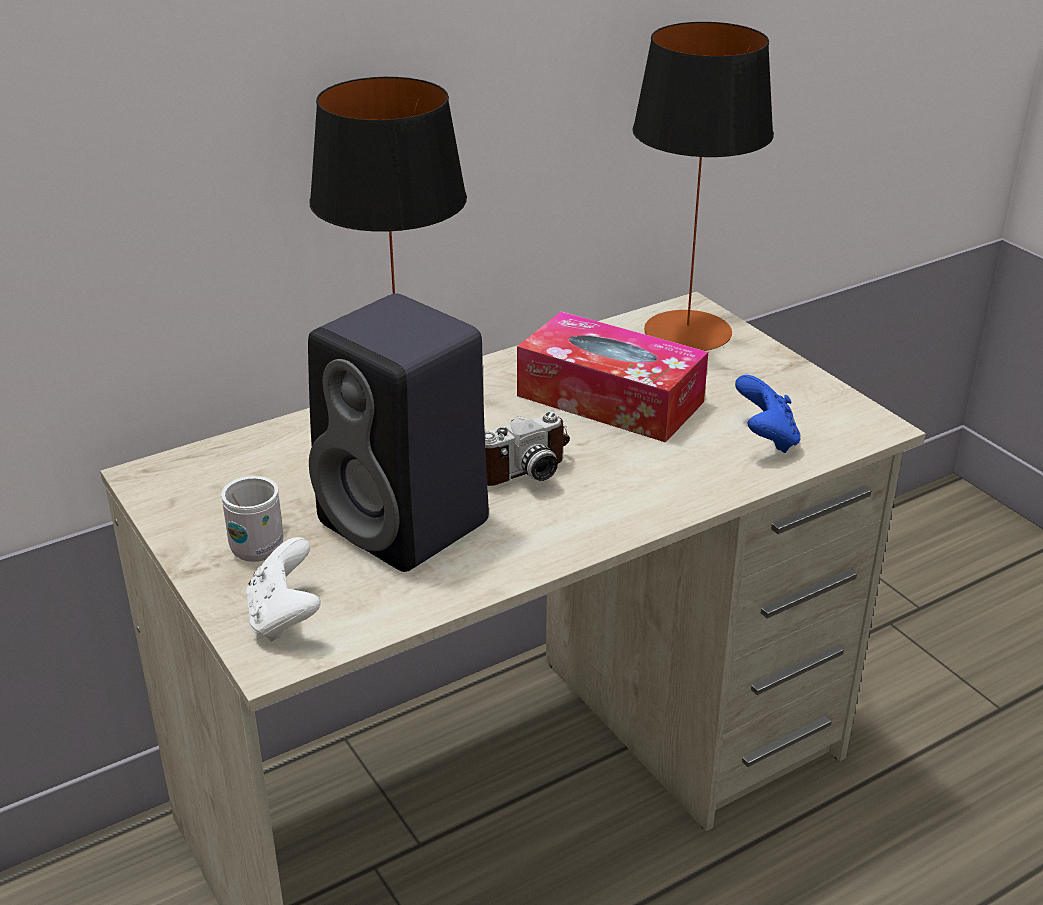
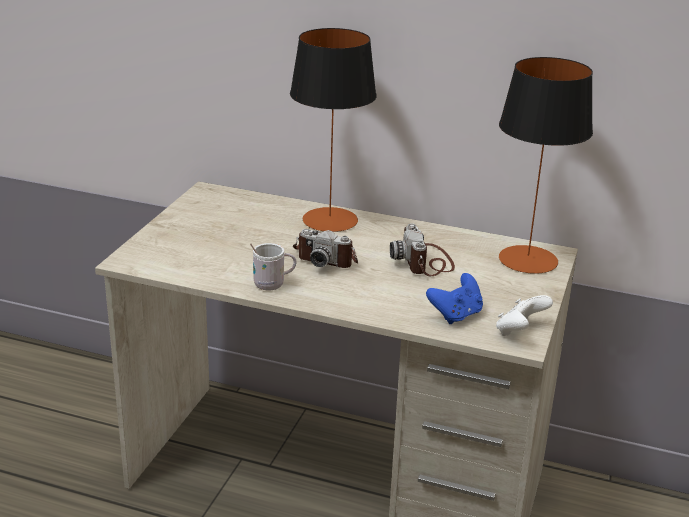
camera: 50 degrees right, 5 degrees down
(261, 544) = (192, 230): white mug -> white mug (273, 284)
(284, 618) = (151, 253): white game controller -> white game controller (519, 332)
(408, 524) = (248, 253): black speaker -> none
(610, 399) = (424, 262): tissue box -> camera

